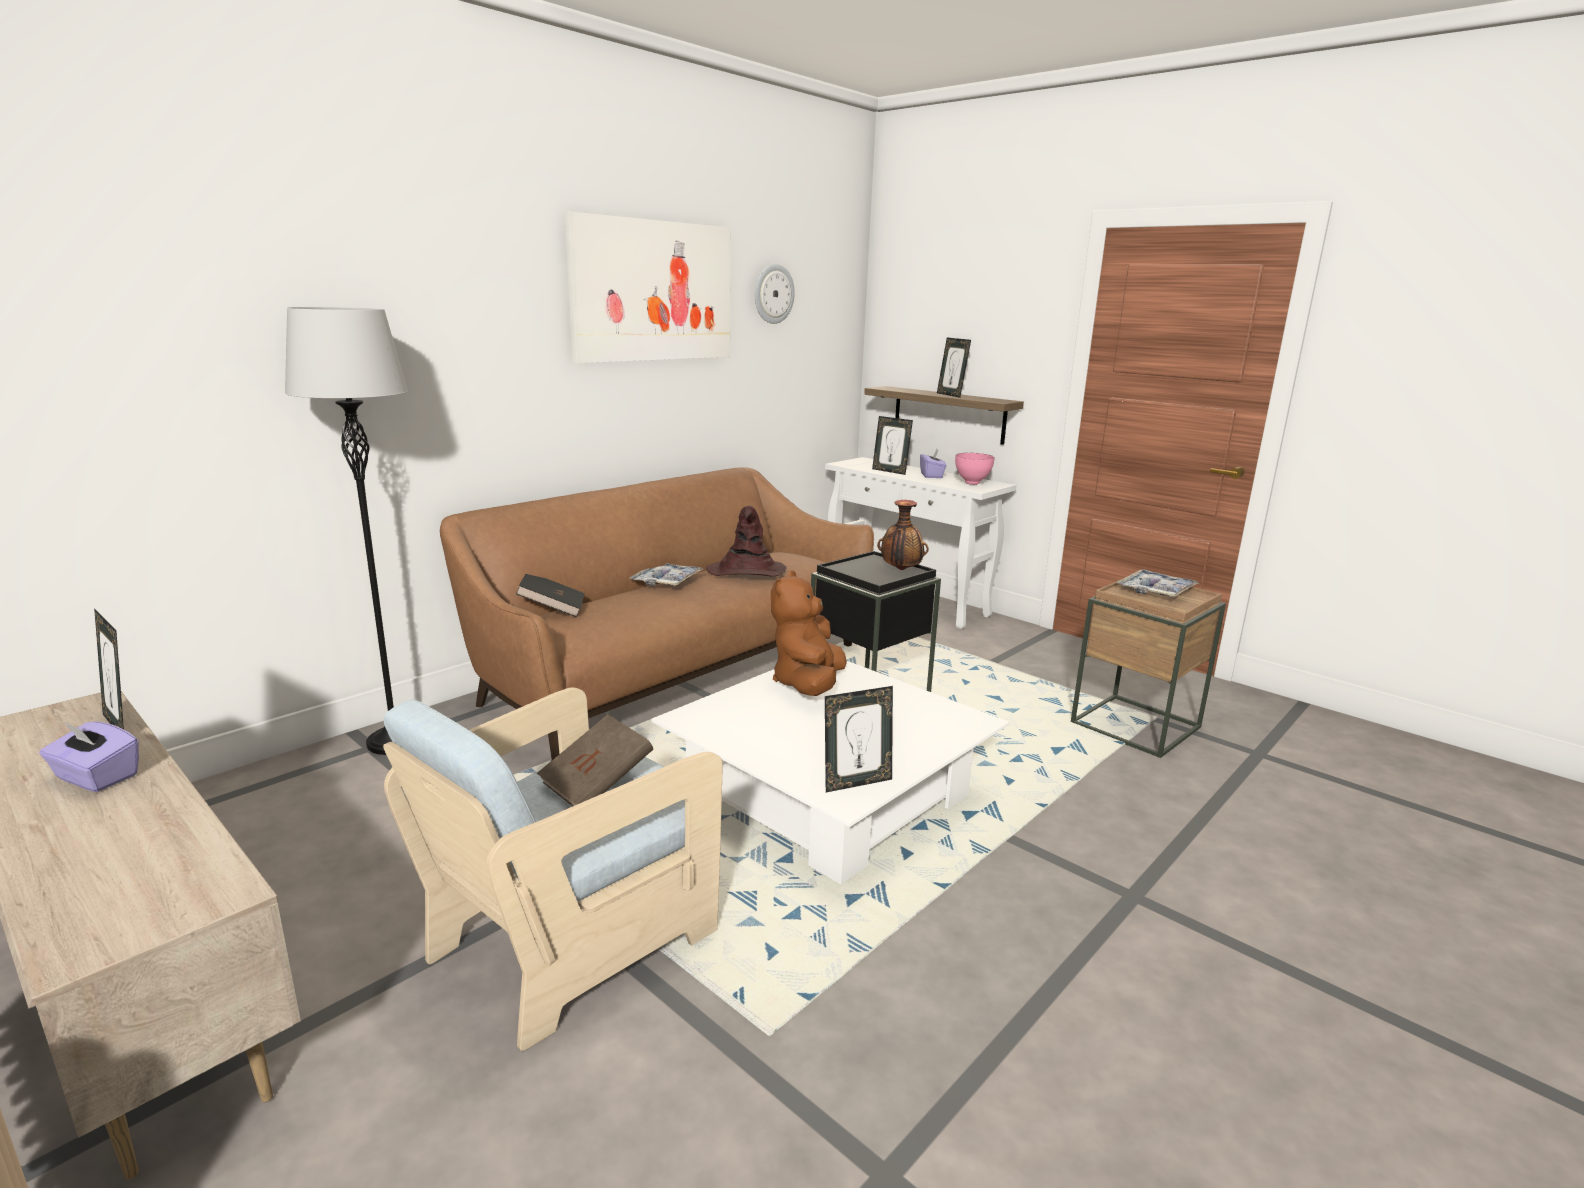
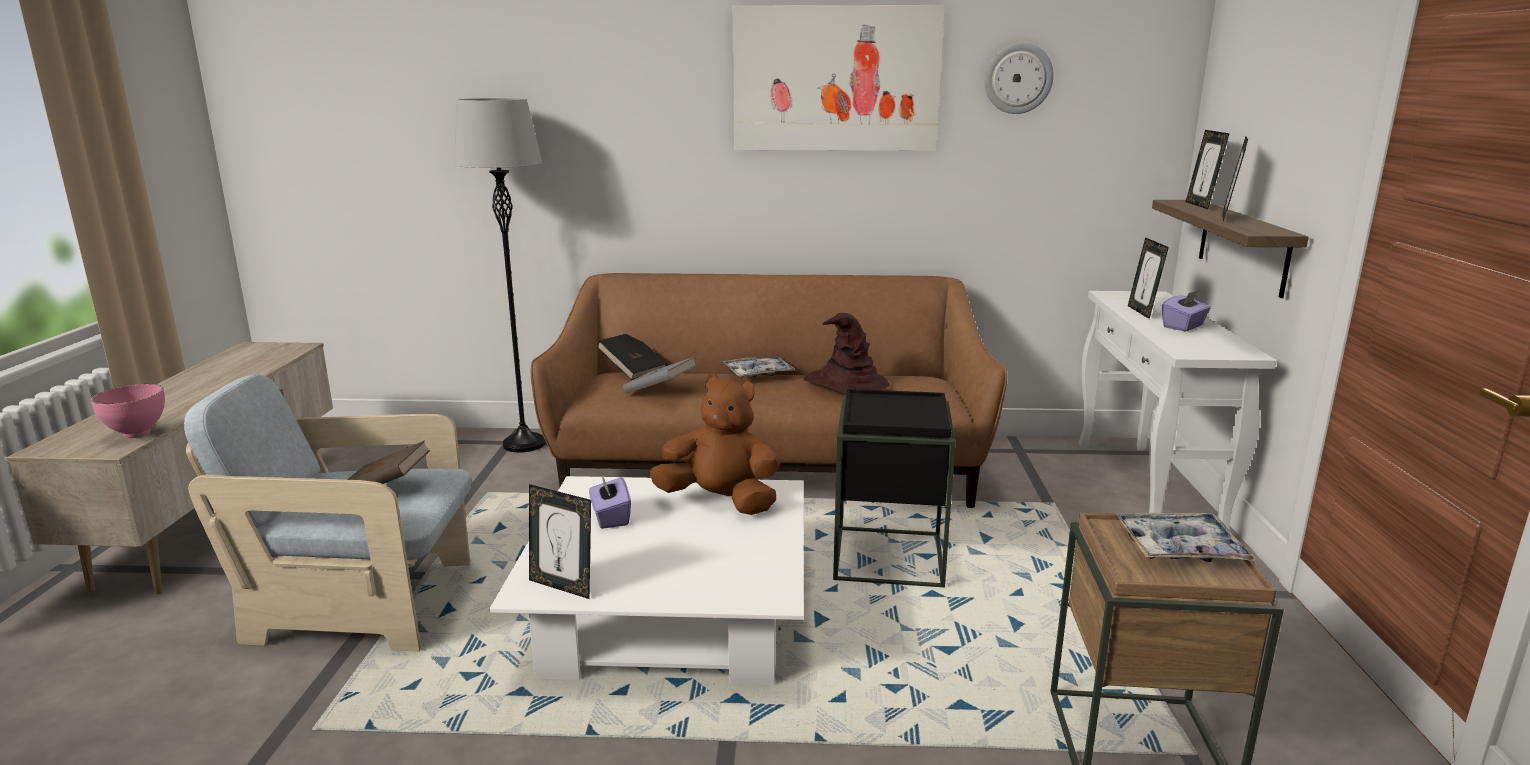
camera: 50 degrees right, 0 degrees up
(96, 777) = (216, 381): purple tissue box -> purple tissue box (610, 517)
(121, 725) = (278, 361): picture frame -> picture frame (1200, 205)
(626, 617) = (660, 391): none -> grey book
(808, 684) = (720, 502): brown plush toy -> brown plush toy turned 45 degrees clockwise
(900, 570) = (920, 418): vase -> none
(971, 483) = (1207, 345): pink bowl -> pink bowl (138, 434)

